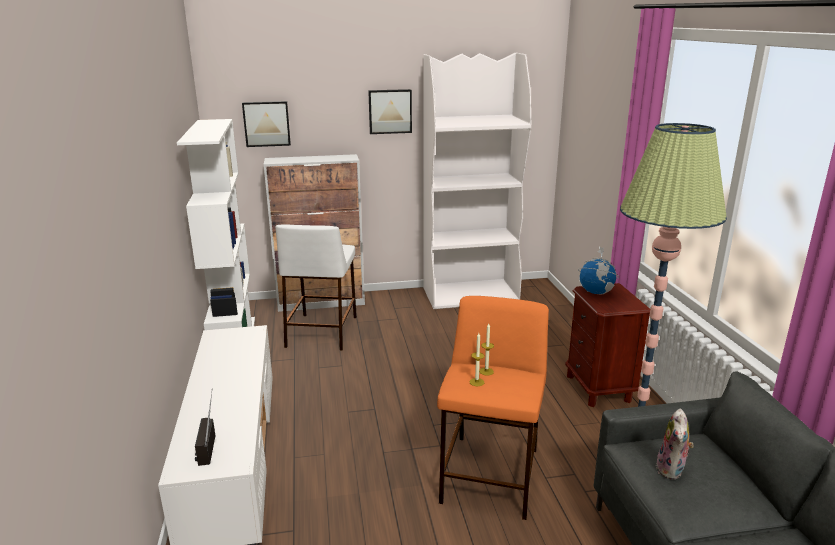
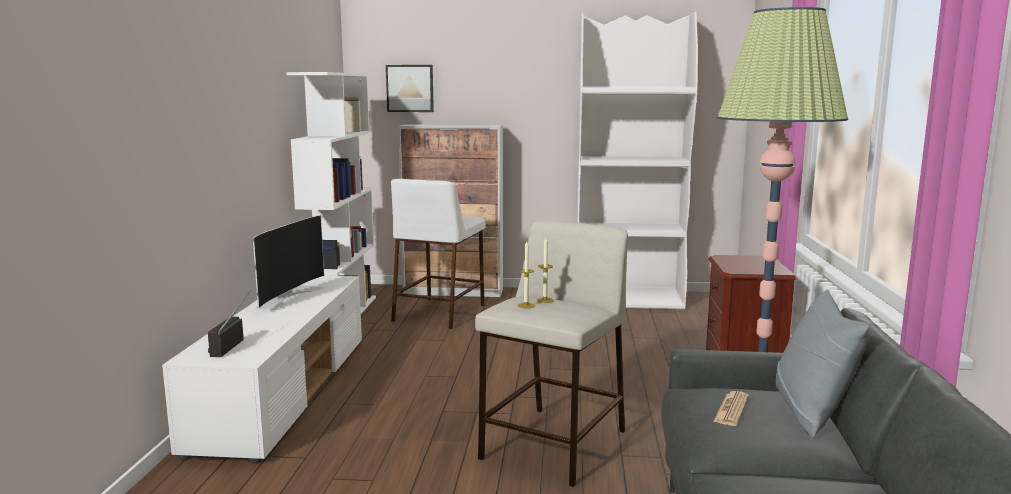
camera: 15 degrees right, 10 degrees down
(217, 364) = (287, 296): none -> television
(390, 111) = (542, 79): picture -> none
(490, 476) = (554, 445): orange stool -> beige stool
(596, 292) = (735, 259): globe -> none
(672, 470) = (731, 409): plush toy -> newspaper
(724, 461) = (811, 411): none -> grey pillow

